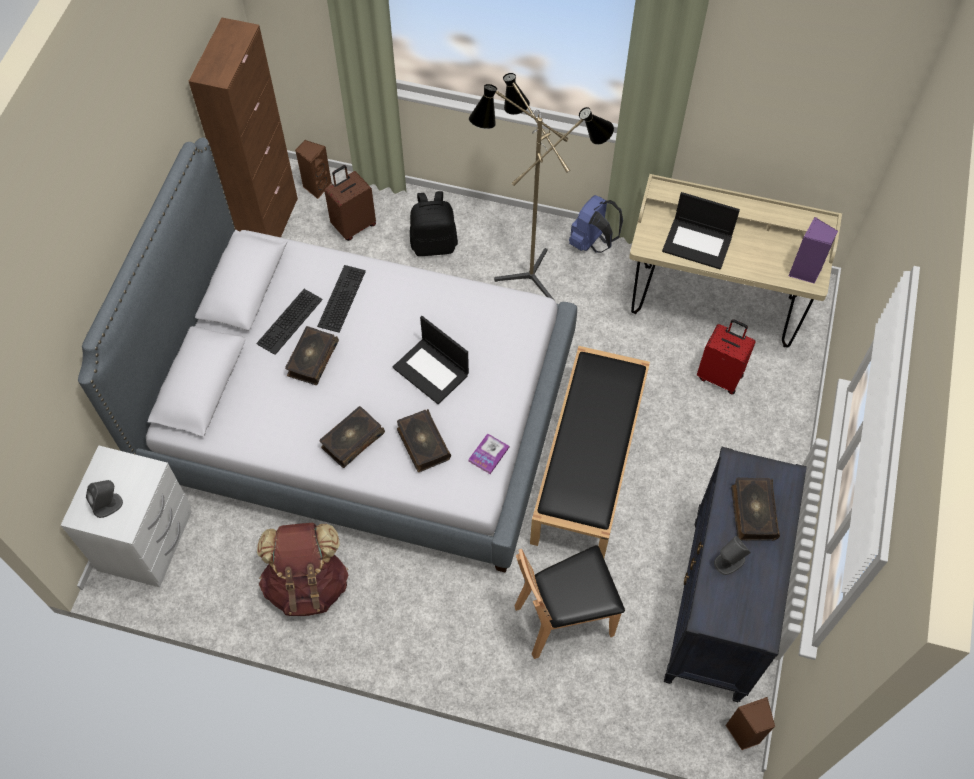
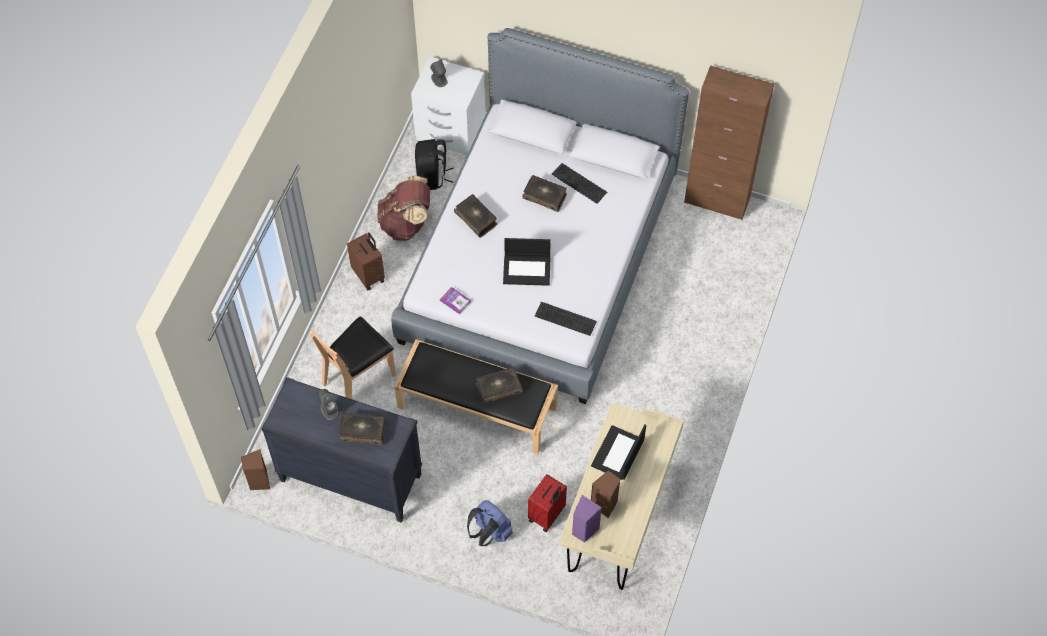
camera: 95 degrees right, 0 degrees up
(316, 186) = (754, 233): brown speaker -> brown speaker (605, 504)
(340, 297) = (598, 215): keyboard -> keyboard (566, 318)
(353, 225) = (713, 259): brown suitcase -> brown suitcase (369, 275)
(422, 444) = (467, 260): book -> book (498, 388)
(432, 371) = (527, 269): laptop -> laptop turned 135 degrees counterclockwise
(434, 244) = (692, 315): black backpack -> black backpack (432, 176)
(529, 271) = (660, 383): floor lamp -> none
(564, 618) = (358, 378): brown chair -> brown chair turned 120 degrees counterclockwise
(592, 242) = (688, 435): blue backpack -> blue backpack (489, 532)

